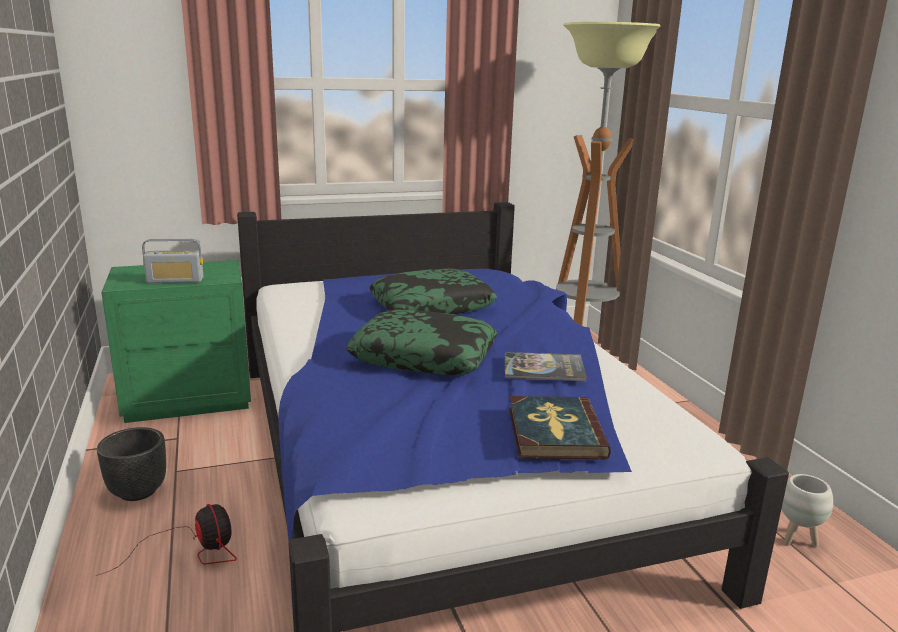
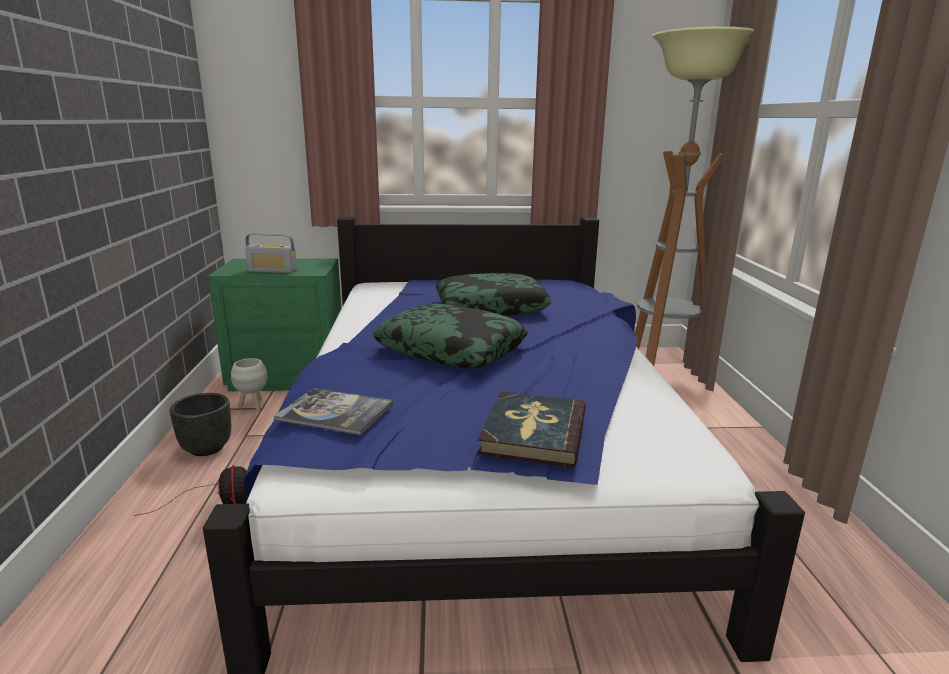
camera: 15 degrees right, 0 degrees up
(543, 368) = (563, 370): book -> book (335, 412)
(797, 540) = (842, 593): white planter -> white planter (253, 405)

